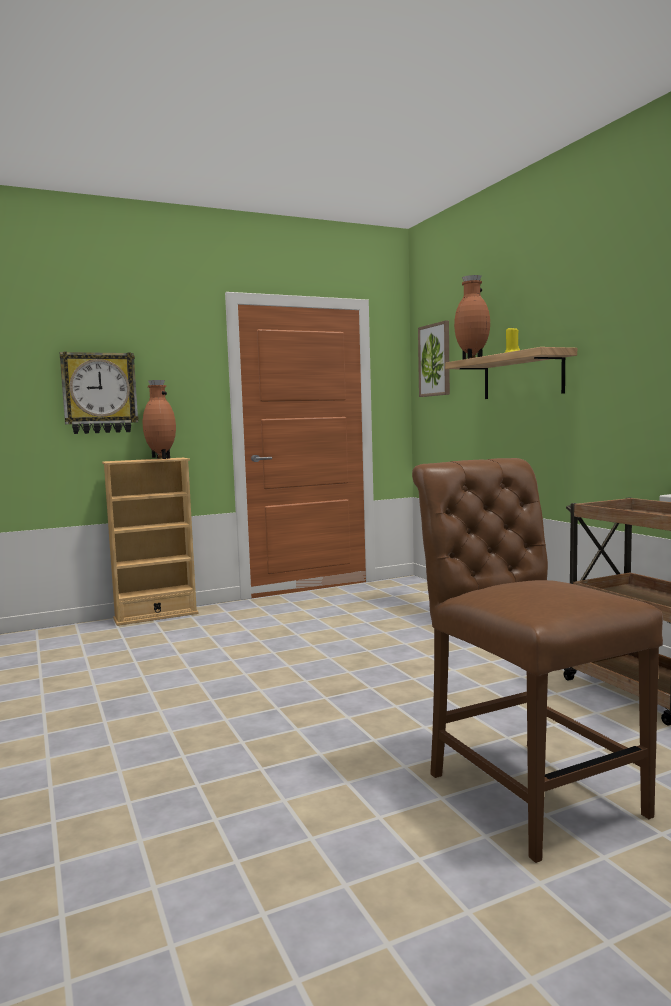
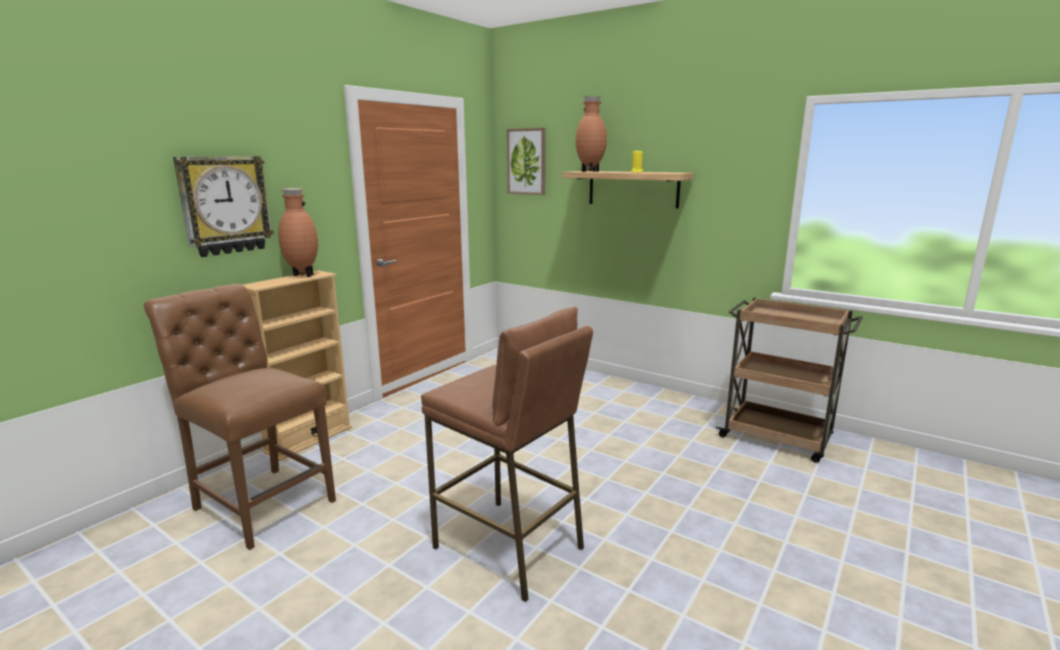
camera: 30 degrees left, 10 degrees up
(202, 714) = (509, 547): none -> brown stool
(526, 788) = (808, 542): brown chair -> brown chair (261, 501)

